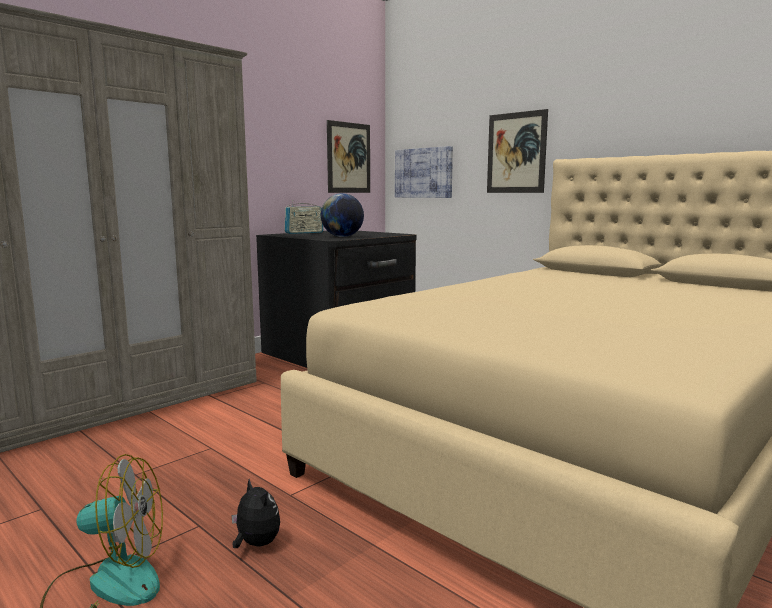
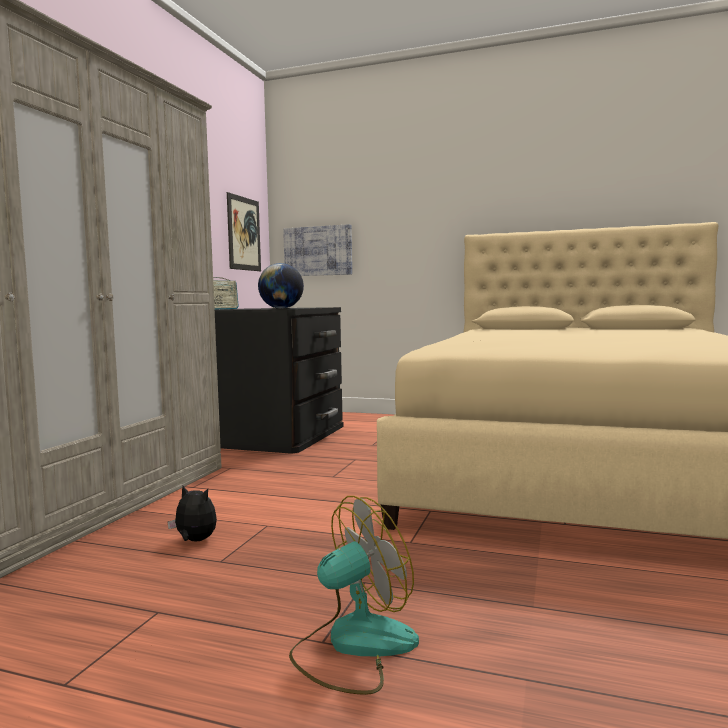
camera: 25 degrees left, 5 degrees down
(256, 544) = (441, 581): plush toy -> plush toy (194, 541)
(516, 153) = (420, 230): picture -> none

